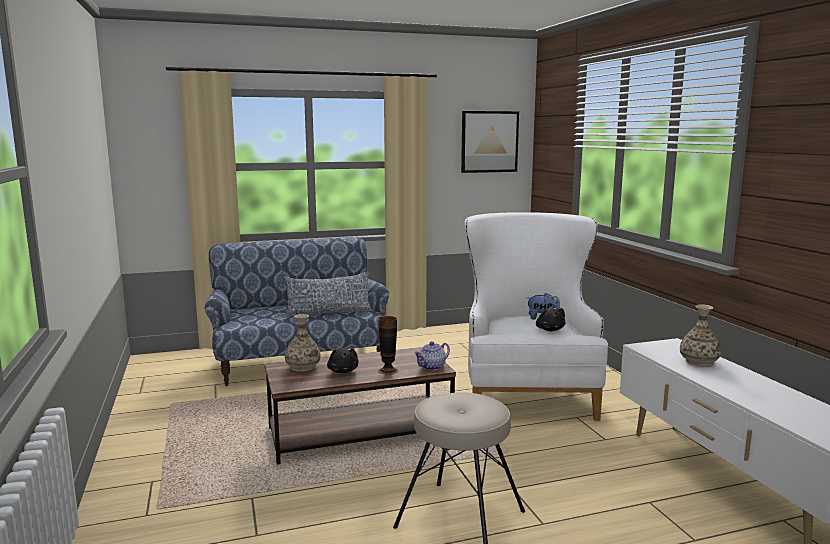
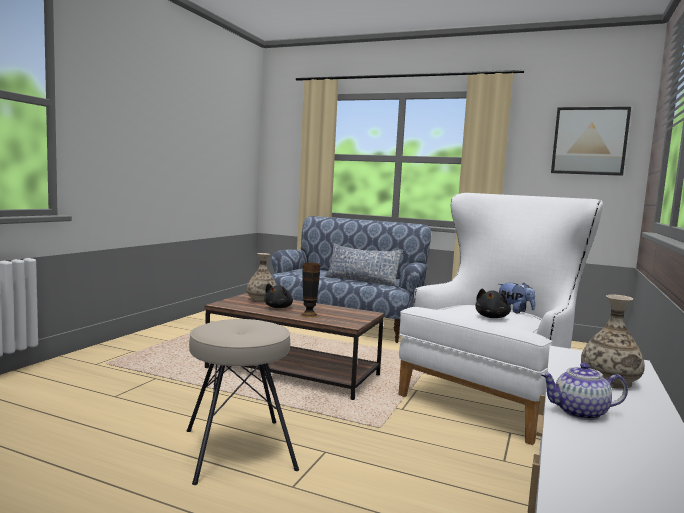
camera: 40 degrees right, 5 degrees down
(432, 367) = (347, 322): teapot -> teapot (580, 412)

